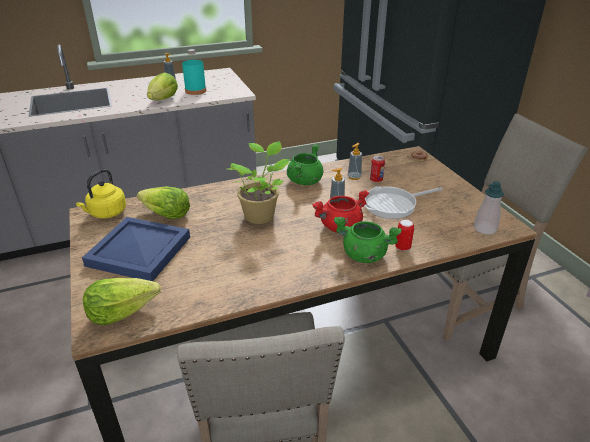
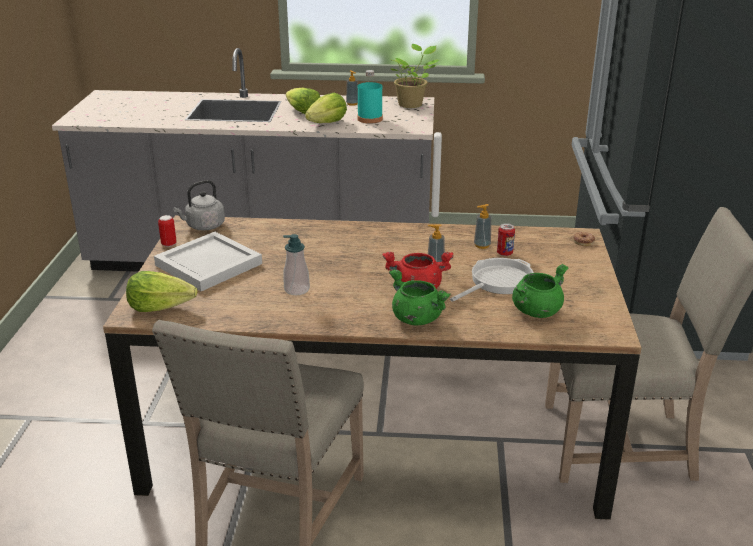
camera: 25 degrees right, 5 degrees down
(106, 213) = (203, 226): yellow kettle -> grey kettle
(139, 250) = (209, 263): blue tray -> white tray
(165, 215) = (255, 239): lettuce -> lettuce (302, 112)
(260, 215) = (345, 260): potted plant -> potted plant (412, 104)
(304, 181) = (422, 238): green cooking pot -> green cooking pot (536, 311)
(393, 205) = (498, 282): frying pan -> frying pan turned 135 degrees clockwise
(402, 247) = (465, 322): can -> can (169, 244)
(485, 229) = (580, 328): soap dispenser -> soap dispenser (296, 289)

